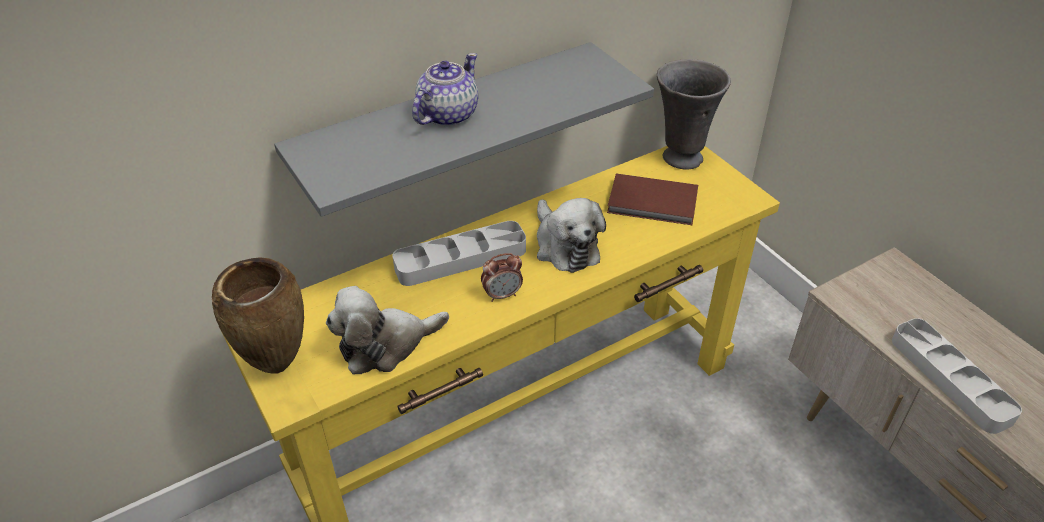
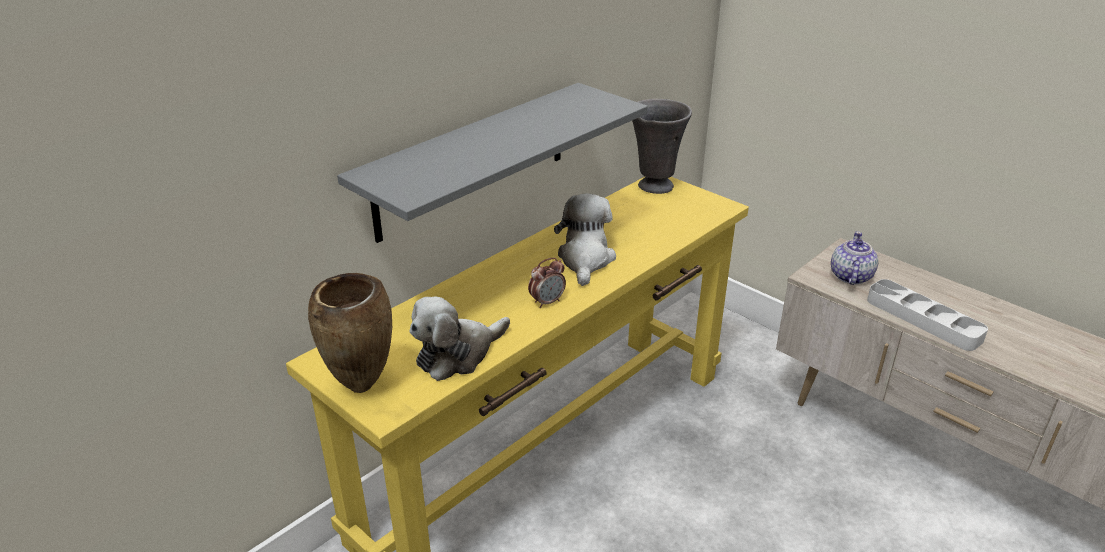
camera: 15 degrees left, 10 degrees down
(447, 115) = (484, 139): teapot -> teapot (850, 276)
(460, 259) = (497, 282): grey tray -> none
(565, 246) = (585, 259): plush toy -> plush toy turned 135 degrees counterclockwise
(653, 203) = (646, 220): brown book -> none

